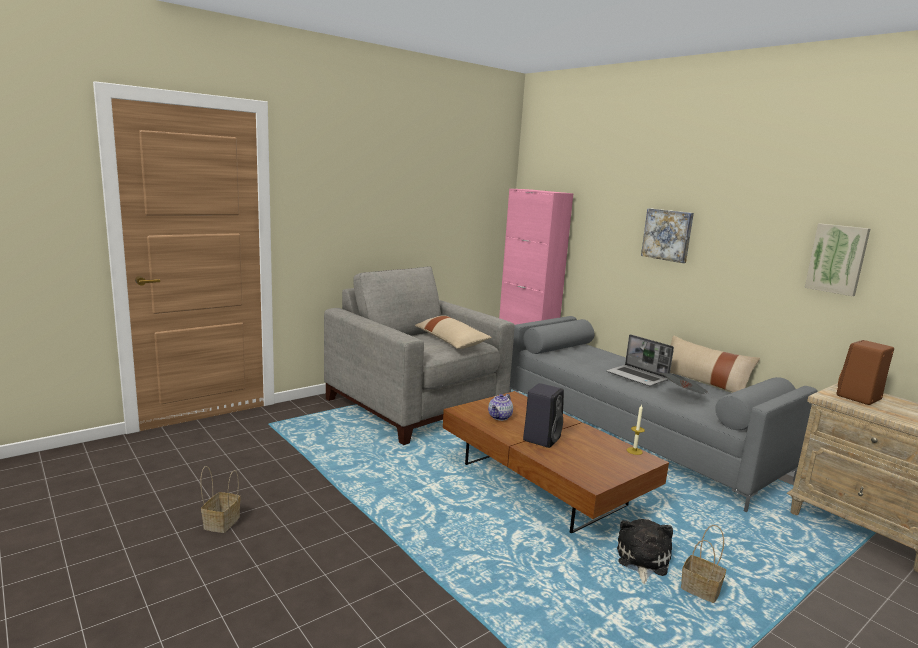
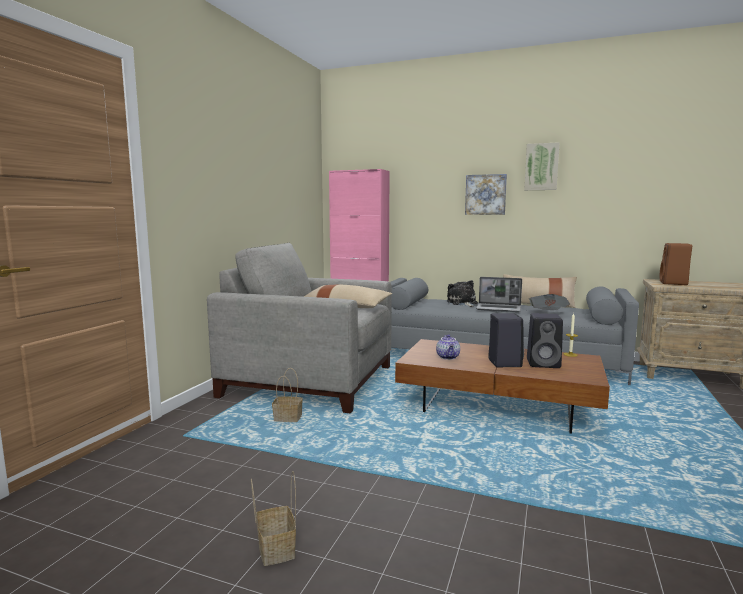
camera: 30 degrees left, 5 degrees down
(581, 452) = (544, 364): none -> black speaker
(641, 561) = (636, 435): plush toy -> plush toy (462, 303)
(701, 590) = (692, 439): basket -> basket (289, 418)
(837, 259) = (625, 193): picture -> picture (541, 167)

